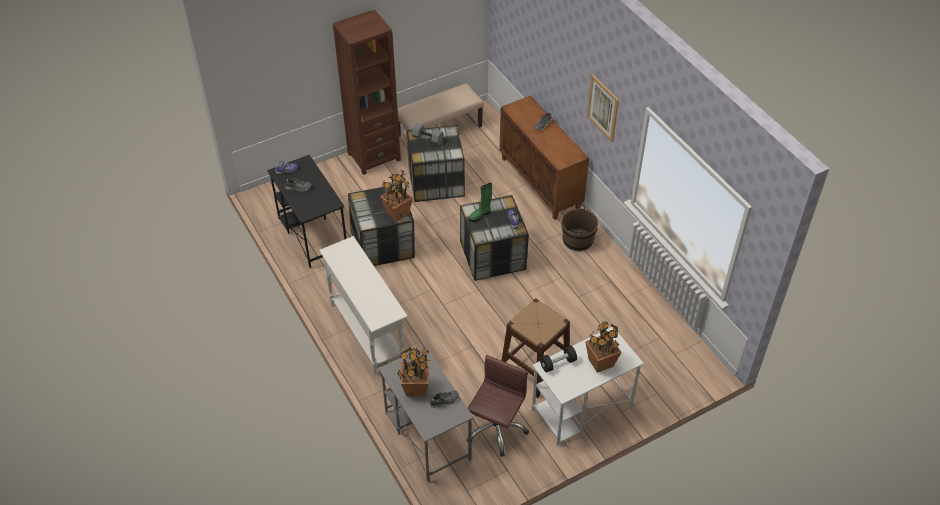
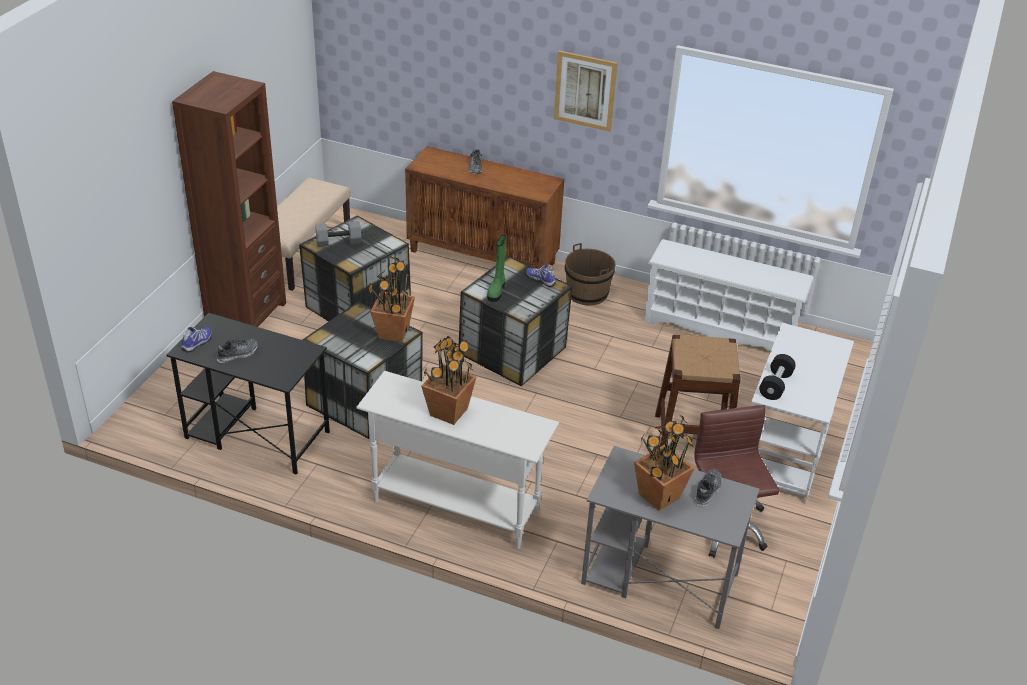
camera: 40 degrees left, 10 degrees down
(601, 362) = (815, 361): potted plant -> potted plant (448, 411)
(636, 307) = (721, 328): none -> white shoe rack

